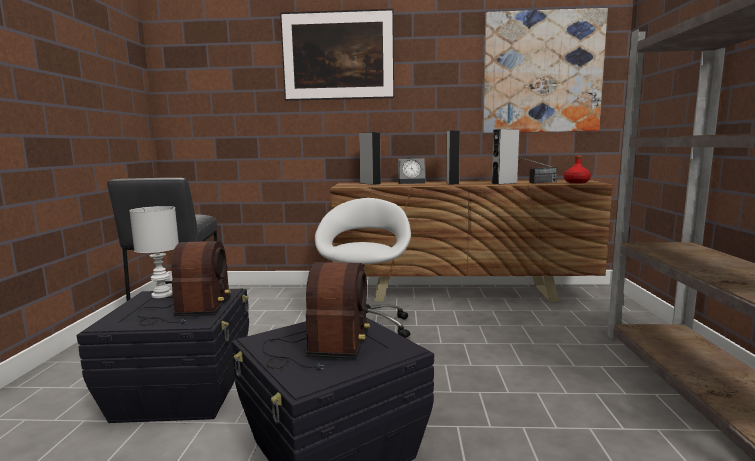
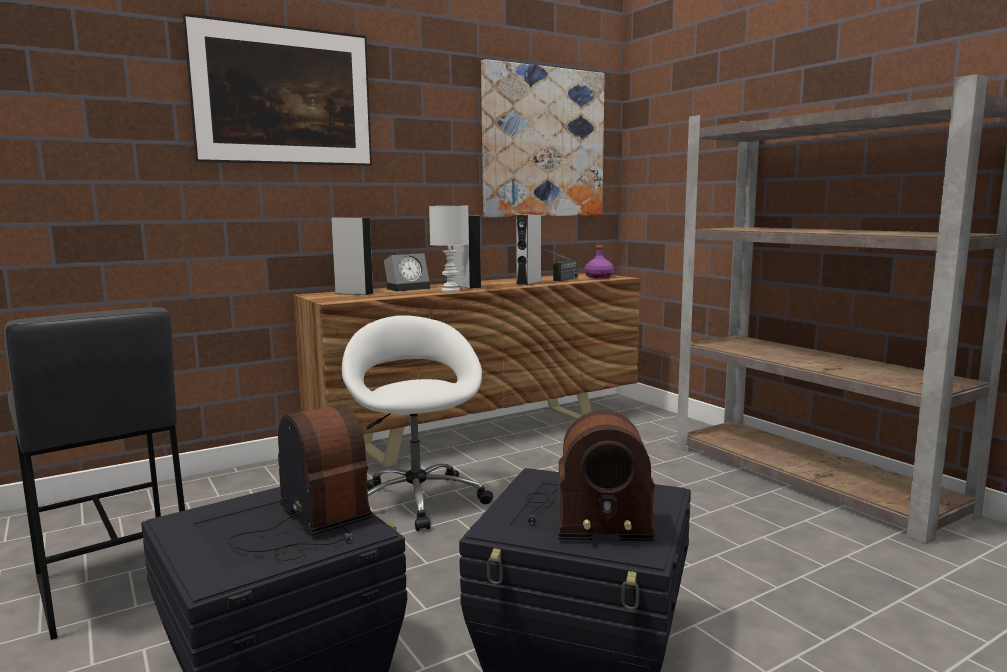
camera: 35 degrees left, 0 degrees up
(163, 295) = (206, 515): white table lamp -> white table lamp (451, 291)
(319, 349) = (585, 517): radio -> radio turned 120 degrees clockwise
(576, 182) = (599, 277): red bottle -> purple bottle

